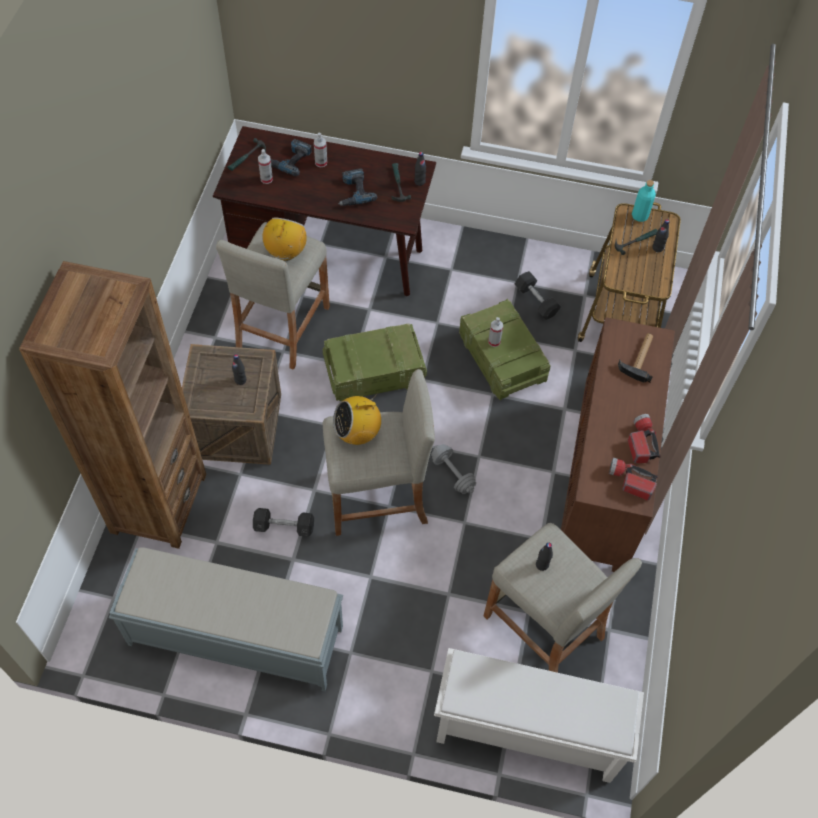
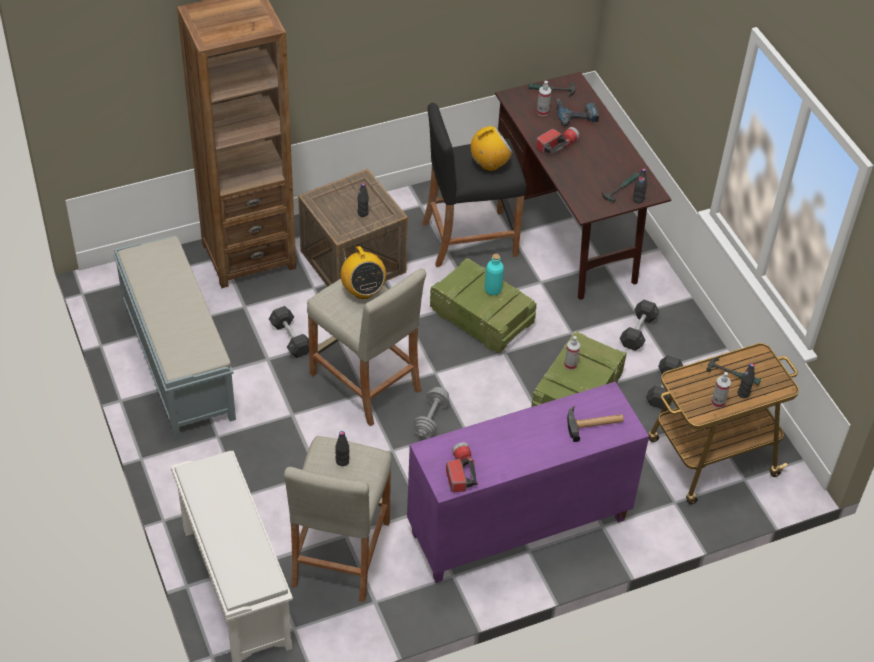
camera: 55 degrees right, 10 degrees down
(282, 327) = (469, 238): beige stool -> black stool
(321, 162) = (593, 133): spray bottle -> spray bottle (718, 402)
(353, 192) = (584, 166): power drill -> none
(357, 433) = (363, 290): radio -> radio turned 150 degrees counterclockwise
(469, 280) = (638, 331): none -> grey dumbbell
(602, 481) = (518, 528): brown cabinet -> purple cabinet
(639, 216) = (766, 364): turquoise bottle -> turquoise bottle (493, 290)
(641, 442) = (506, 463): flashlight -> flashlight (557, 145)

